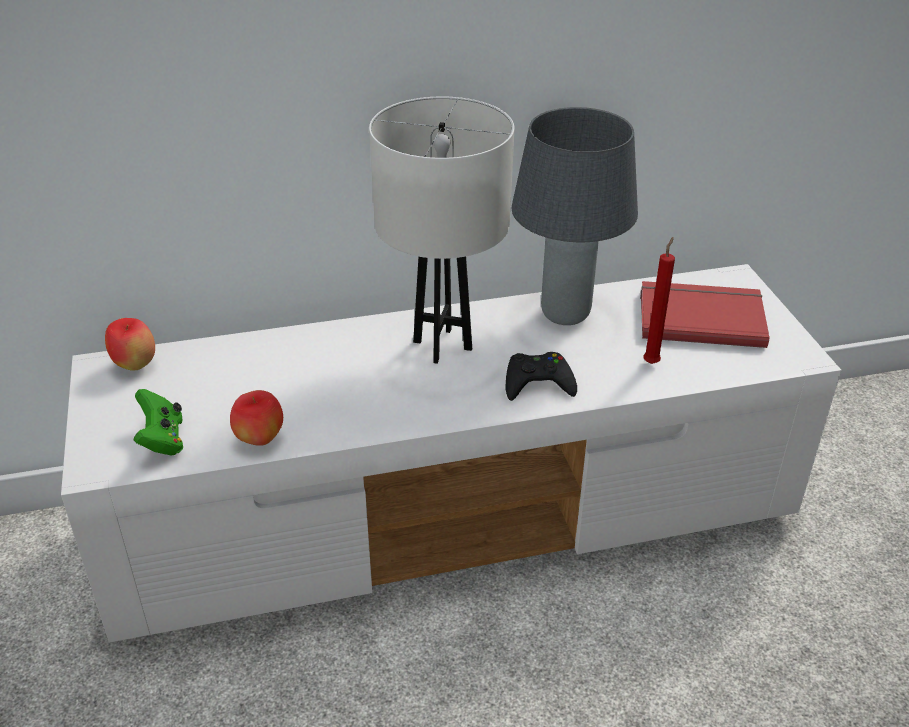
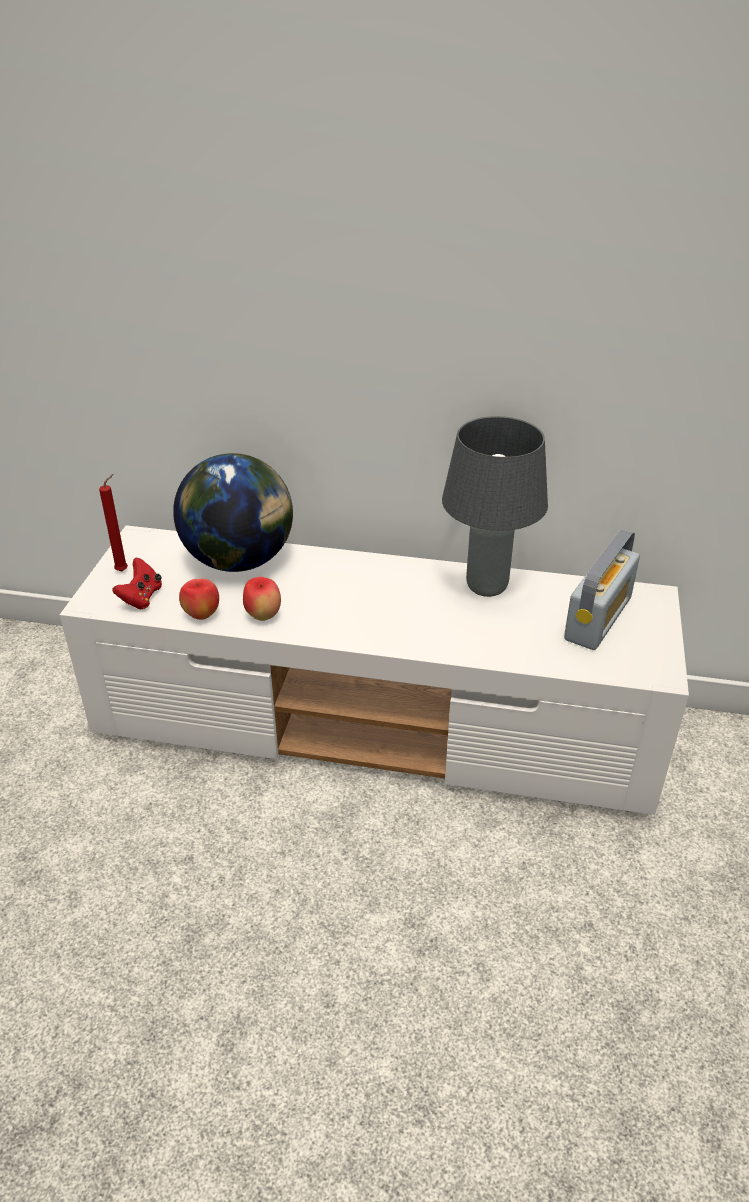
camera: 25 degrees right, 0 degrees up
(135, 365) = (159, 542): apple -> apple (263, 616)
(162, 440) = (141, 597): green game controller -> red game controller
(259, 360) = (239, 560): none -> globe
(442, 345) = (374, 585): white table lamp -> none
(538, 383) = (424, 633): black game controller -> none
(652, 362) = (527, 642): red candle -> red candle (124, 570)
(700, 316) = (598, 618): red book -> radio

